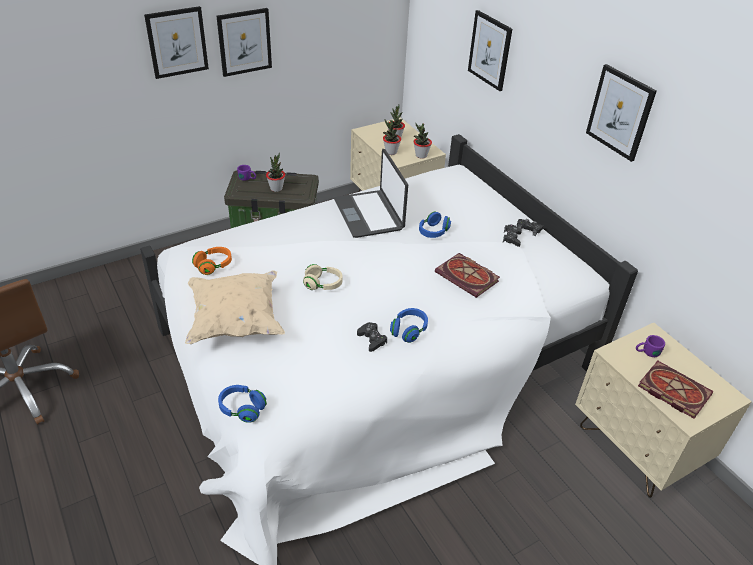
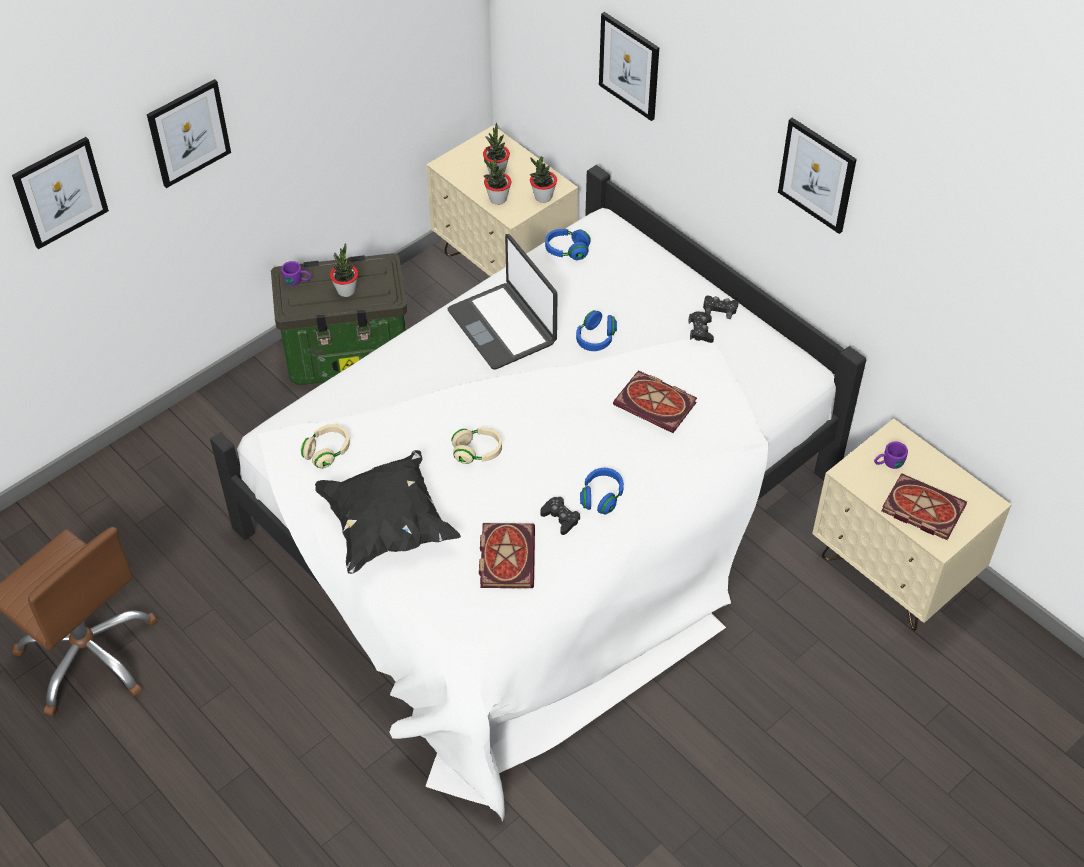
camera: 10 degrees left, 10 degrees up
(213, 266) = (327, 452): orange headphones -> beige headphones
(236, 321) = (387, 526): beige pillow -> black pillow
(242, 409) = (438, 637): blue headphones -> blue headphones (567, 250)
(244, 42) = (274, 101): picture -> picture (60, 192)
(319, 358) = (505, 556): none -> book

